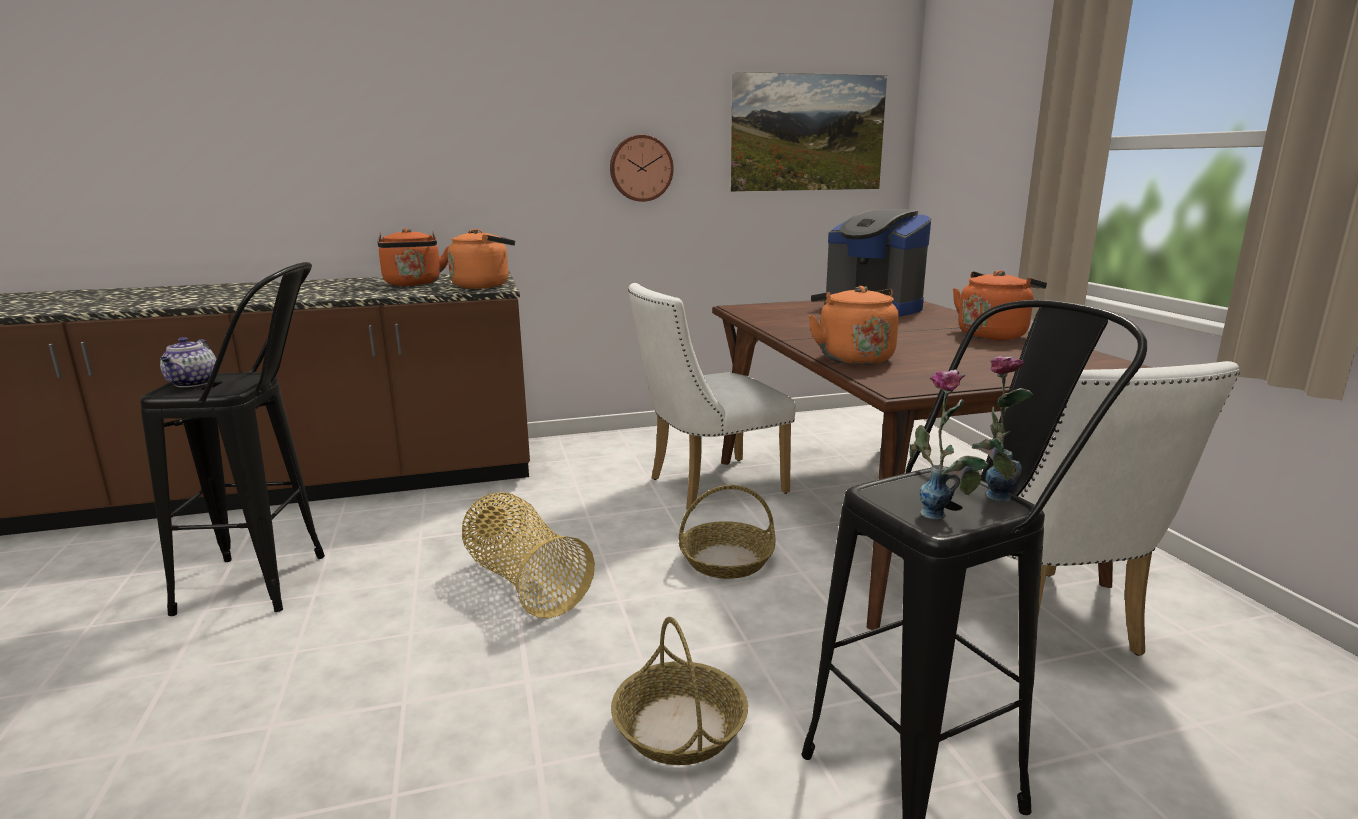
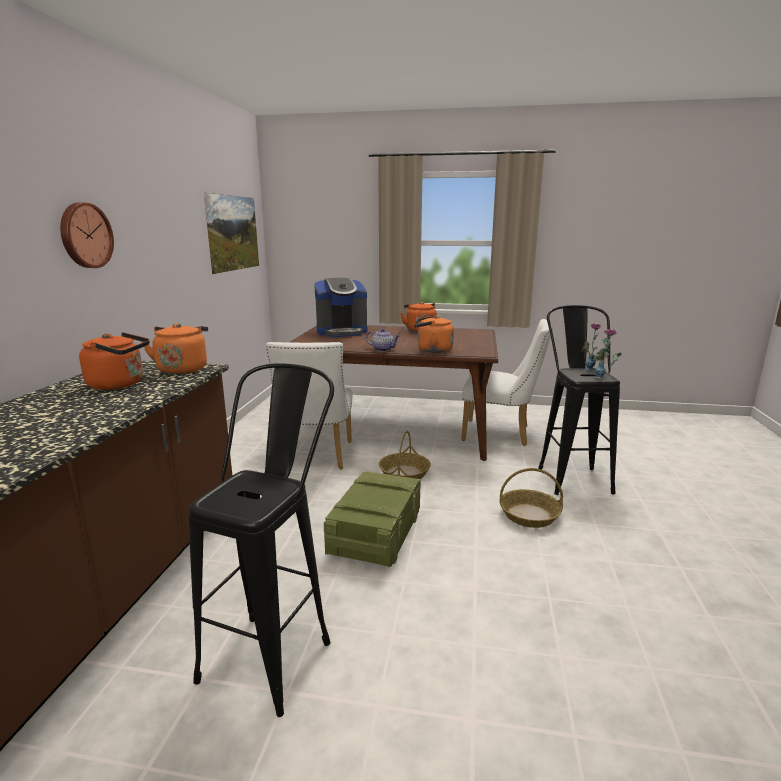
camera: 65 degrees left, 0 degrees up
(193, 383) = (237, 501): teapot -> teapot (383, 349)
(524, 582) = (376, 533): basket -> crate
(641, 168) = (174, 262): wall clock -> wall clock (85, 235)

